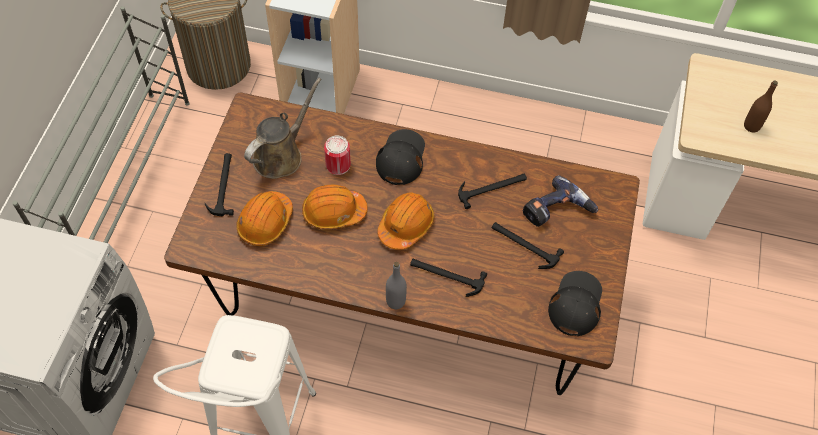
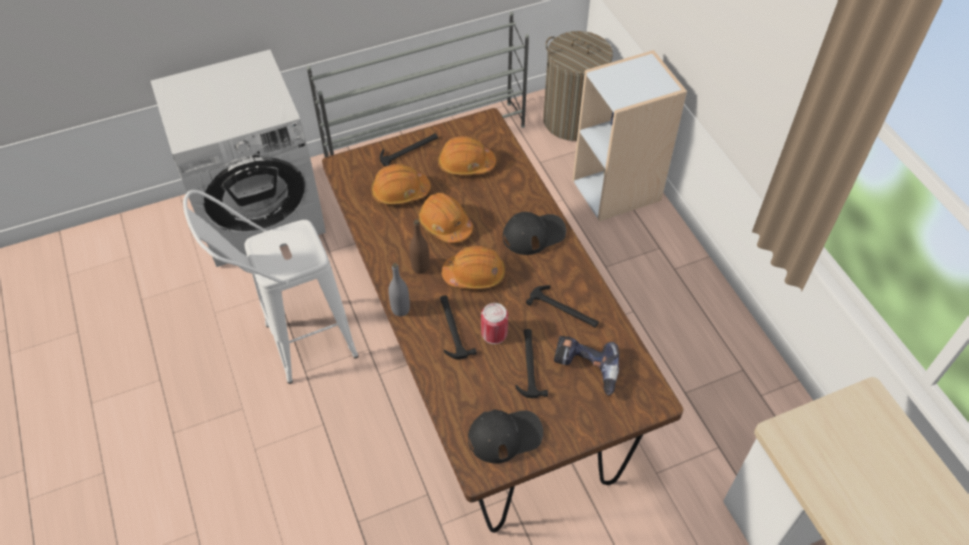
camera: 55 degrees right, 5 degrees down
(281, 155) = (465, 164): brown watering can -> orange hard hat
(338, 165) = (489, 201): can -> can (494, 333)
(751, 126) = (843, 475): brown bottle -> brown bottle (420, 267)

